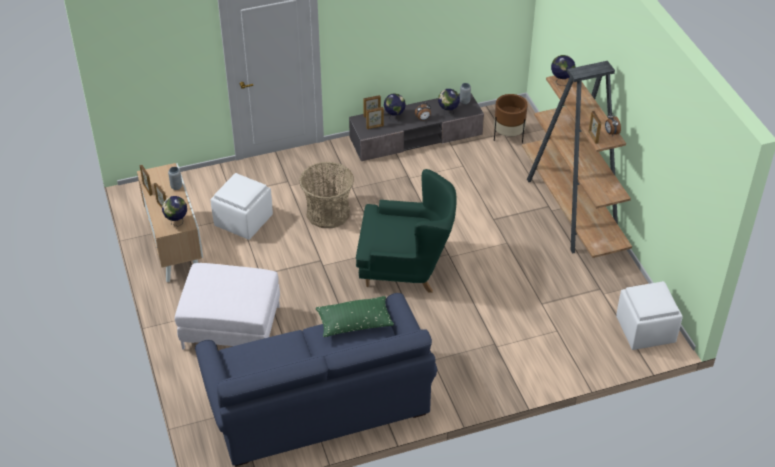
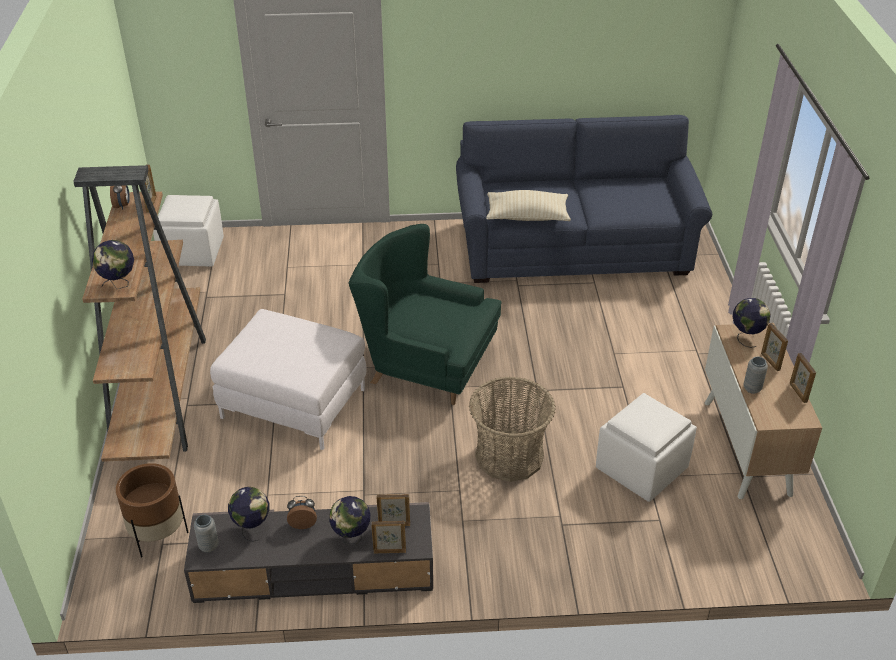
camera: 165 degrees left, 5 degrees down
(232, 327) = (664, 332): white ottoman -> white ottoman (293, 403)
(354, 323) = (527, 216): green pillow -> beige pillow

